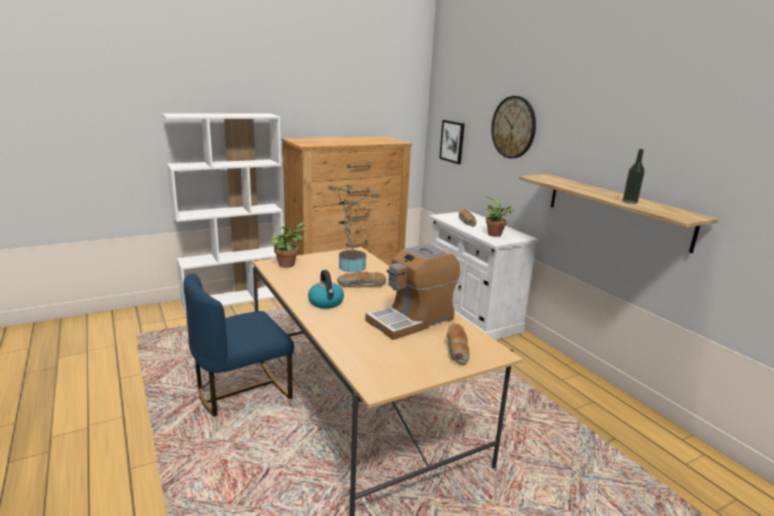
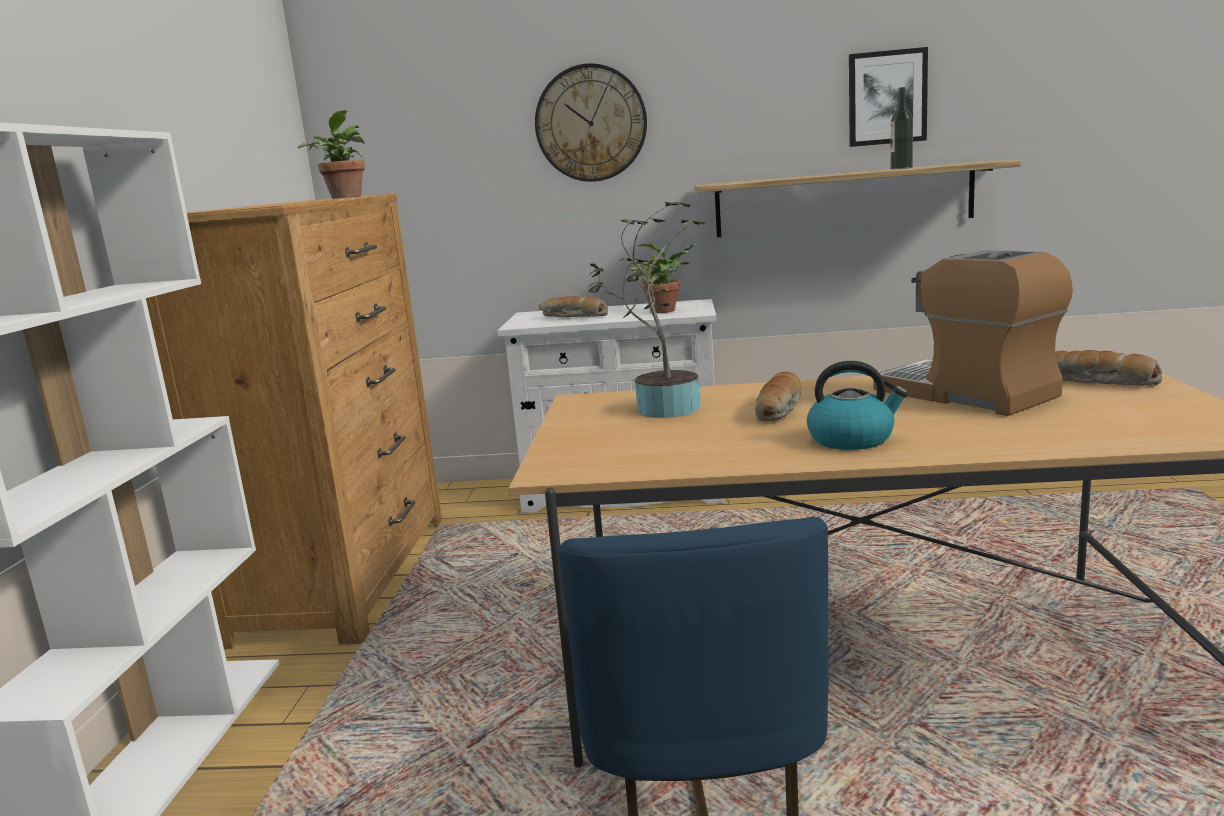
camera: 55 degrees left, 5 degrees down
(287, 264) = (580, 455): potted plant -> potted plant (344, 197)
(411, 319) = (967, 394): coffee machine -> coffee machine turned 150 degrees clockwise
(452, 141) = (417, 191): picture -> picture (887, 98)

